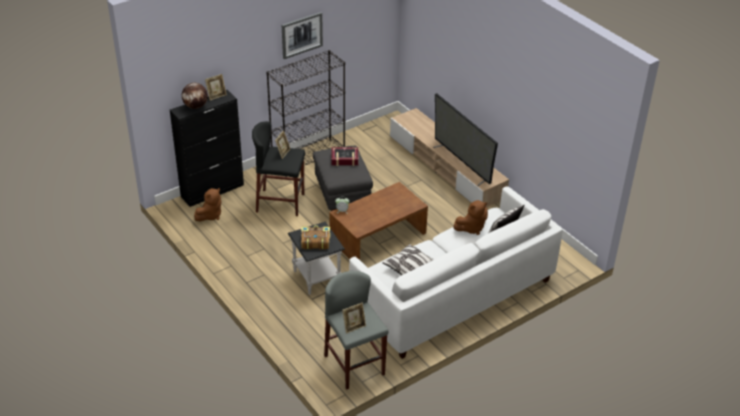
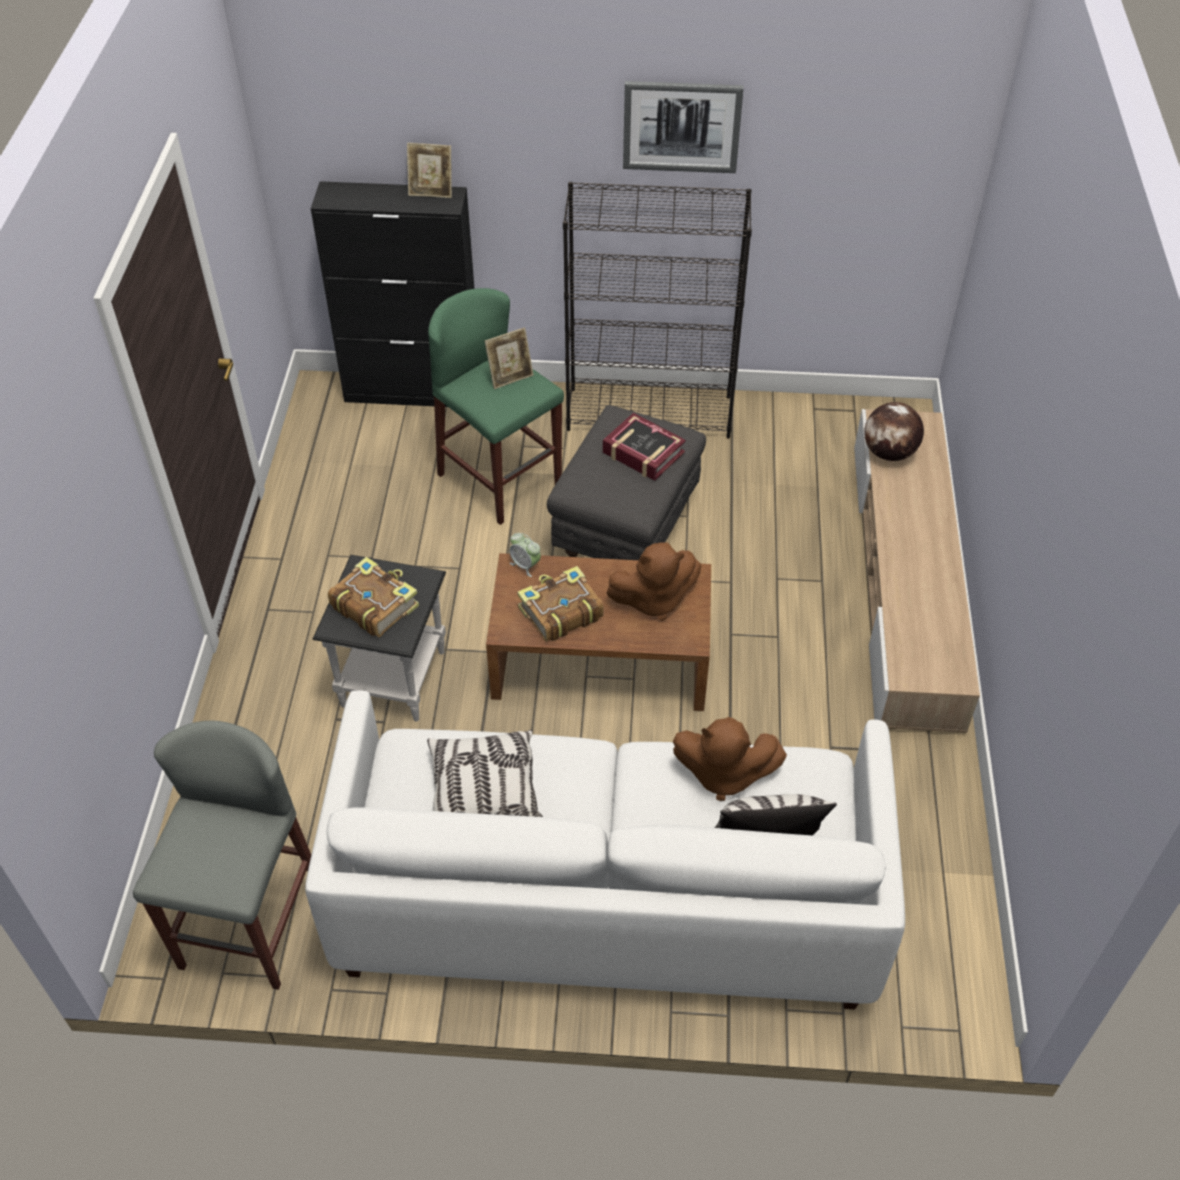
camera: 40 degrees right, 10 degrees up
(196, 106) = (369, 196): globe -> globe (889, 453)
(210, 215) = (357, 438): brown plush toy -> brown plush toy (653, 599)
(280, 203) = (500, 479): black stool -> green stool
(354, 326) = (189, 860): picture frame -> none
(369, 218) = (559, 612): none -> book
(462, 163) = (910, 594): television -> none

